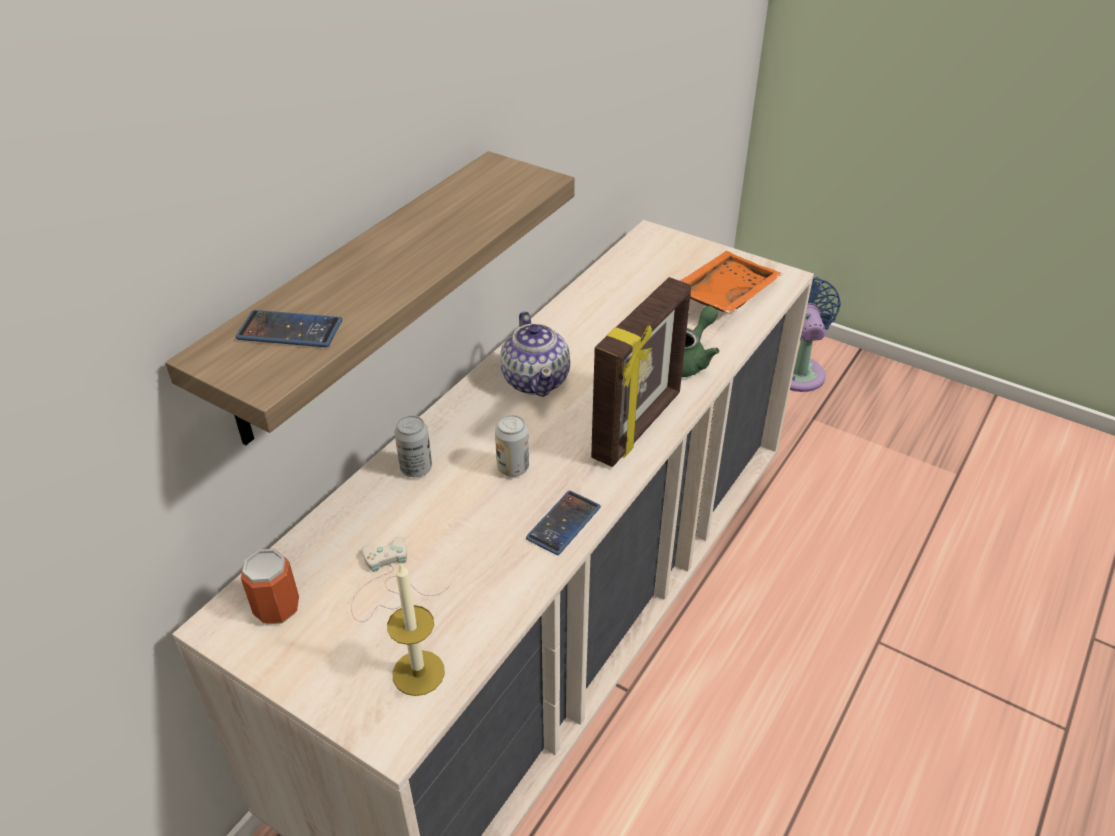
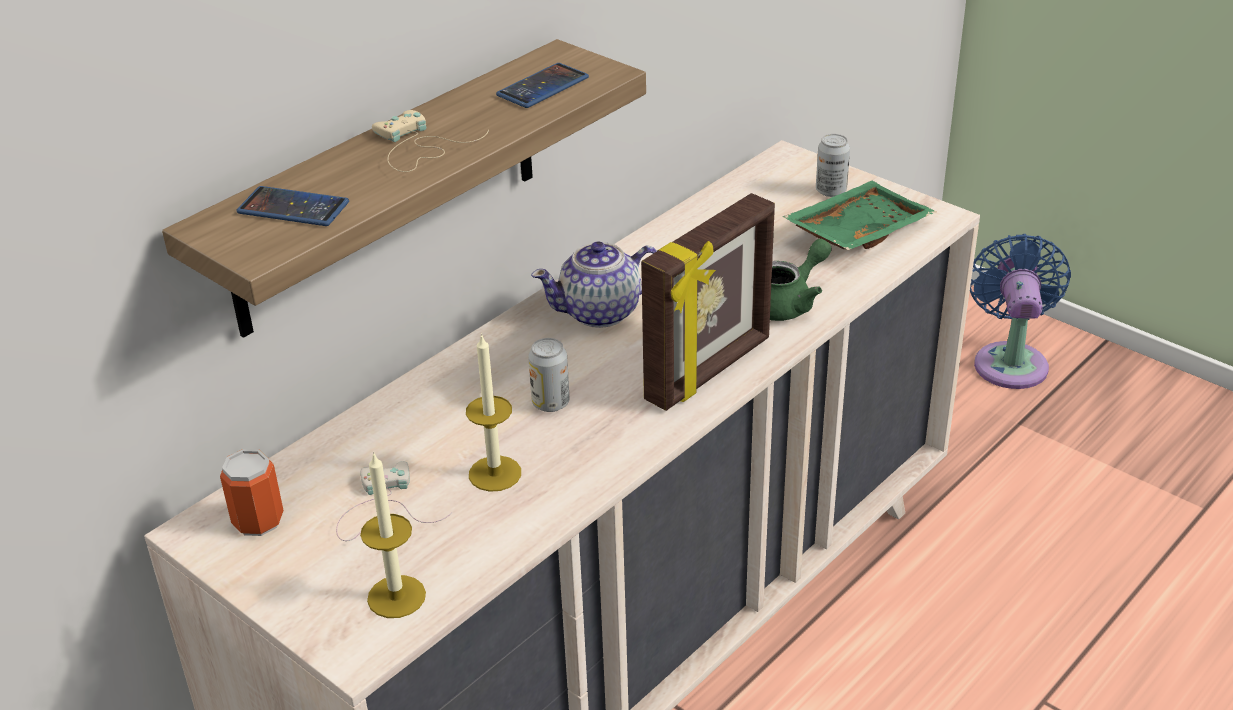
camera: 10 degrees right, 5 degrees down
(392, 261) = (417, 147): none -> beige game controller
(416, 468) = (440, 395): can -> can (831, 191)
(480, 540) = (495, 473): none -> candle
(536, 380) = (601, 312): teapot -> teapot turned 75 degrees clockwise
(563, 523) = (594, 464): phone -> phone (542, 87)
(723, 294) = (856, 232): orange tray -> green tray

